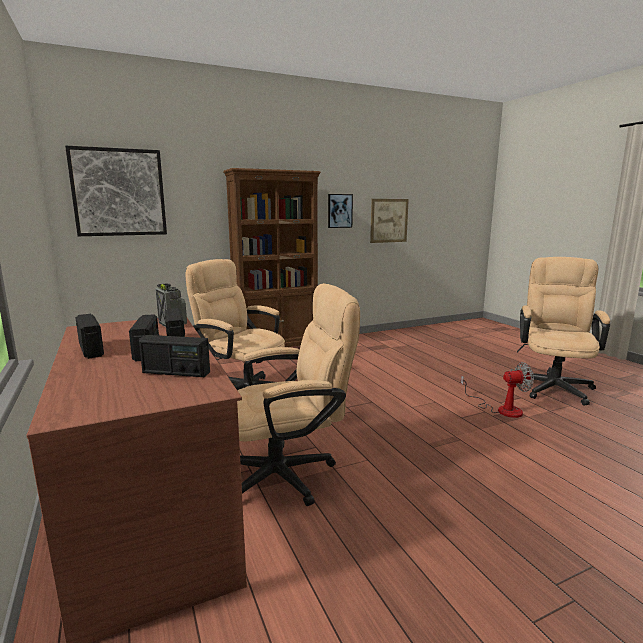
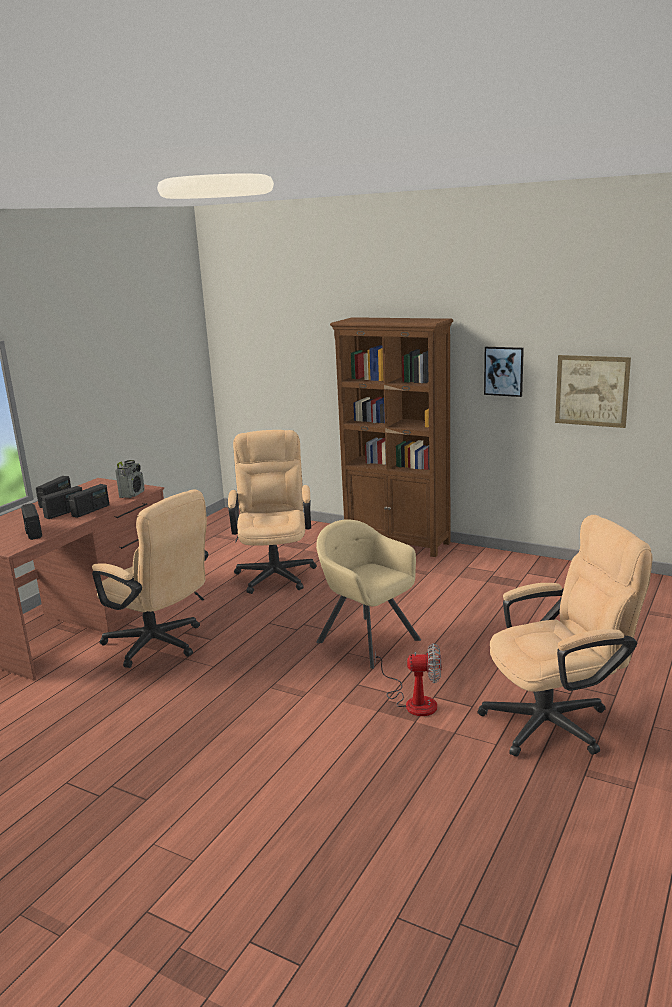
camera: 55 degrees right, 5 degrees up
(119, 192) = (258, 341): picture -> none
(402, 396) = (368, 640): none -> beige armchair
(501, 409) = (413, 701): fan -> fan turned 45 degrees counterclockwise

